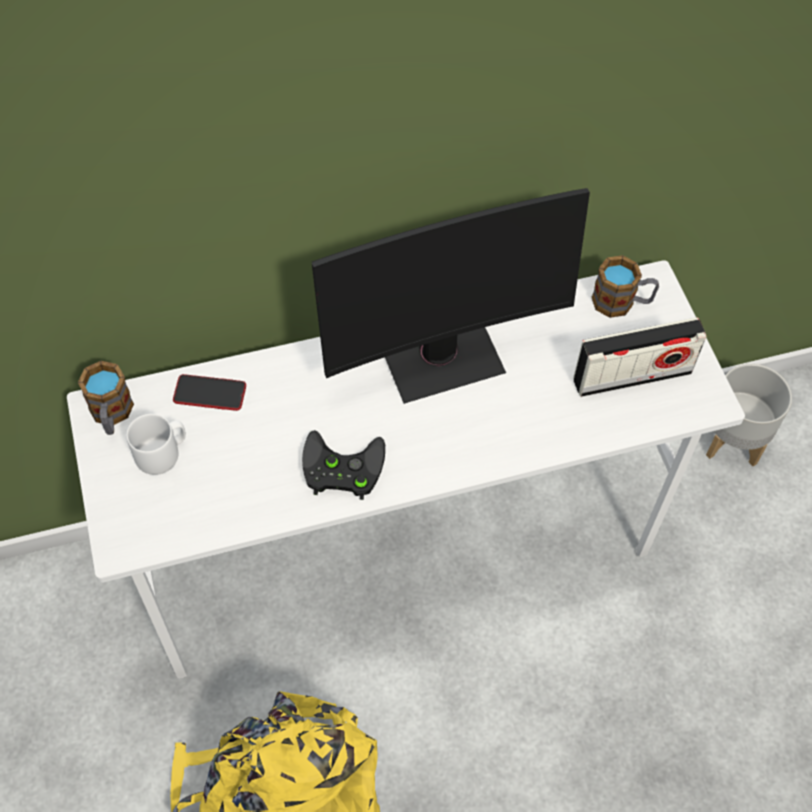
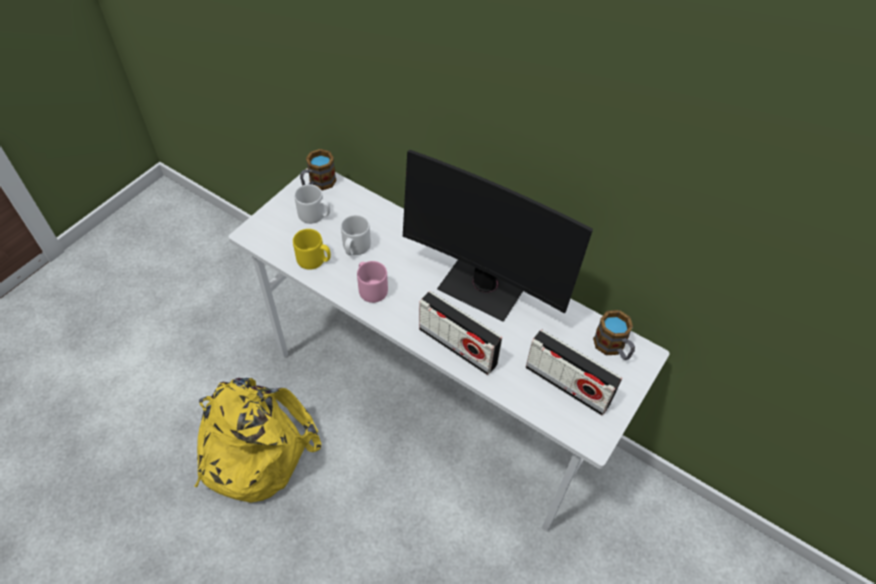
camera: 50 degrees right, 5 degrees down
(210, 393) = (365, 210): phone -> none
(236, 501) = (314, 260): none -> yellow mug
(260, 444) = (355, 248): none -> white mug
(339, 469) = (371, 288): black game controller -> pink mug
(498, 439) = (457, 346): none -> radio
(731, 441) = (672, 530): grey planter -> none

